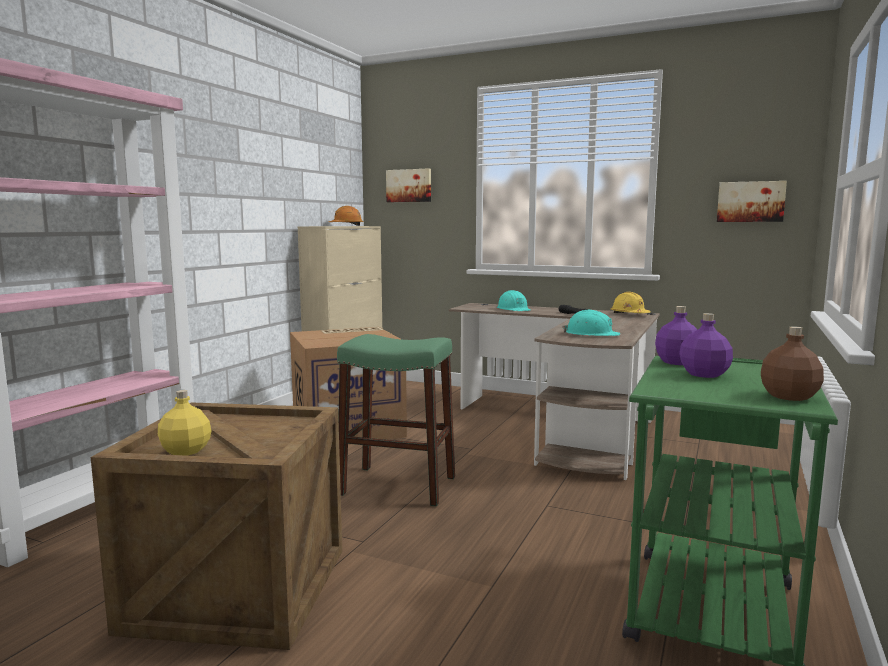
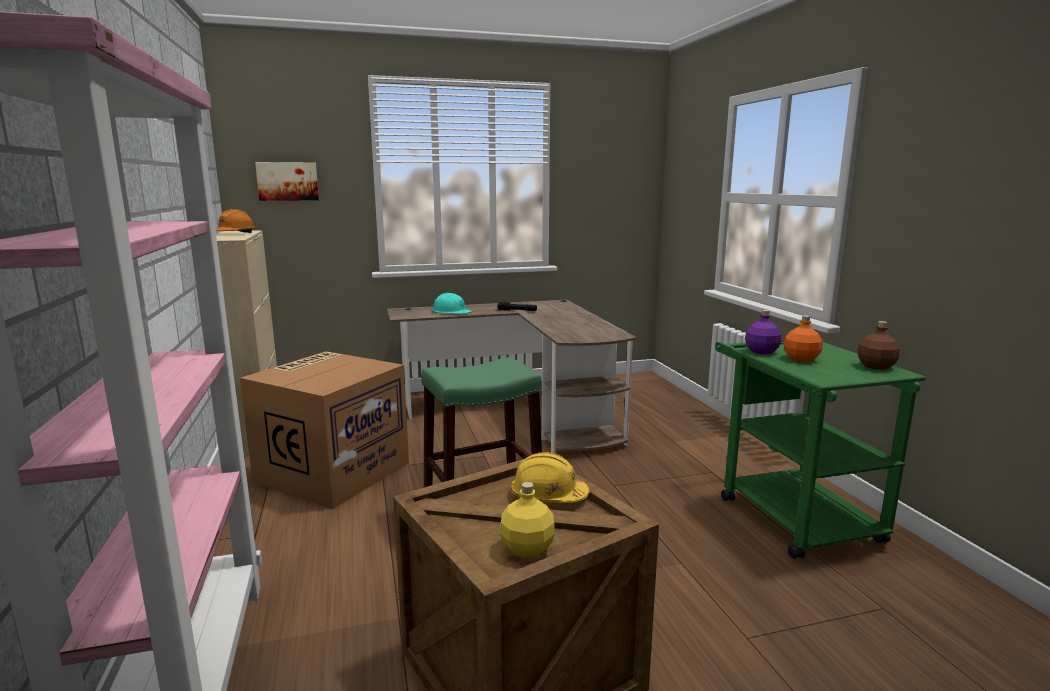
camera: 40 degrees left, 5 degrees up
(591, 334) = (583, 330): turquoise hard hat -> none
(629, 314) = (552, 304): yellow hard hat -> yellow hard hat (547, 496)
(704, 374) = (801, 359): purple bottle -> orange bottle
(750, 201) = (619, 202): picture -> none

